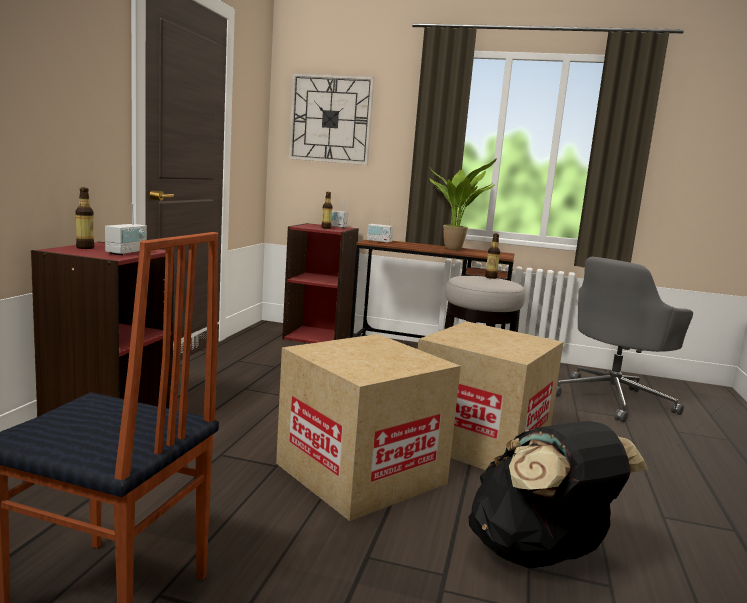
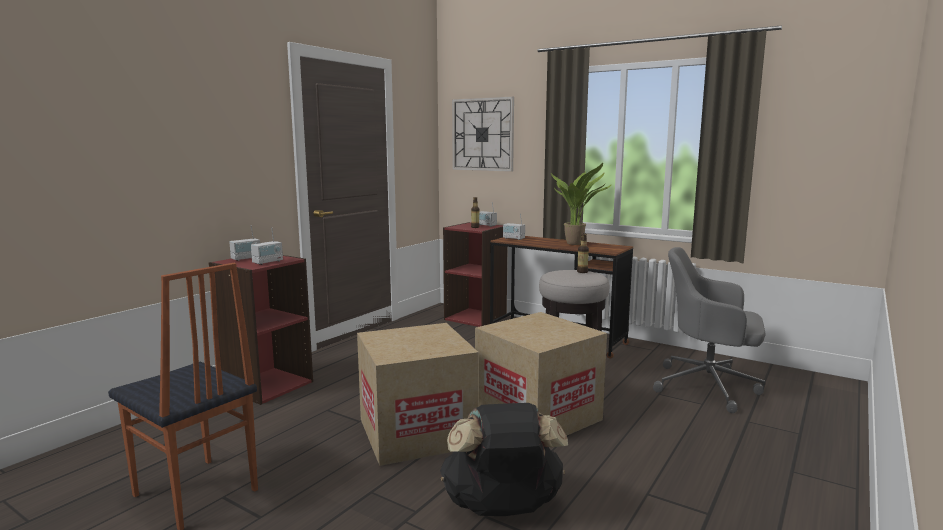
camera: 20 degrees right, 0 degrees up
(85, 248) = (246, 258): bottle -> radio
(613, 399) = (709, 386): grey office chair -> grey office chair turned 45 degrees clockwise

